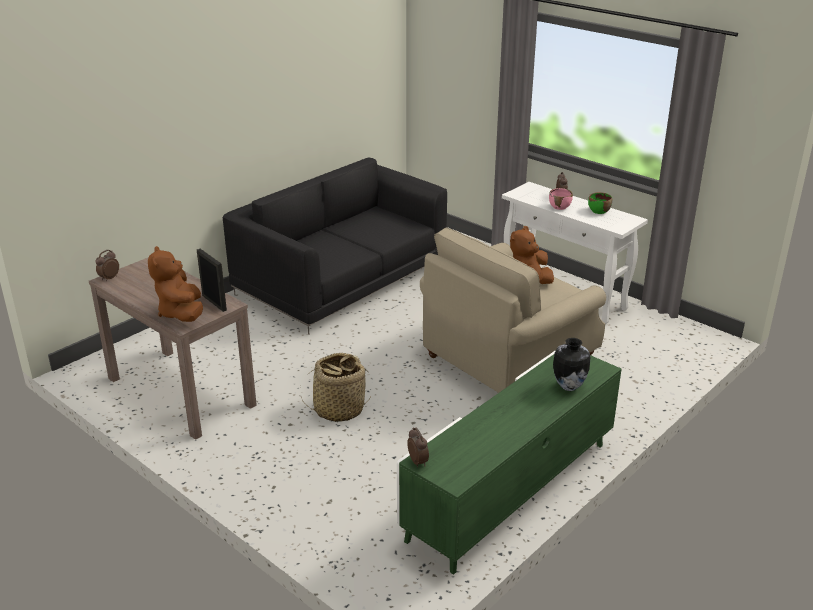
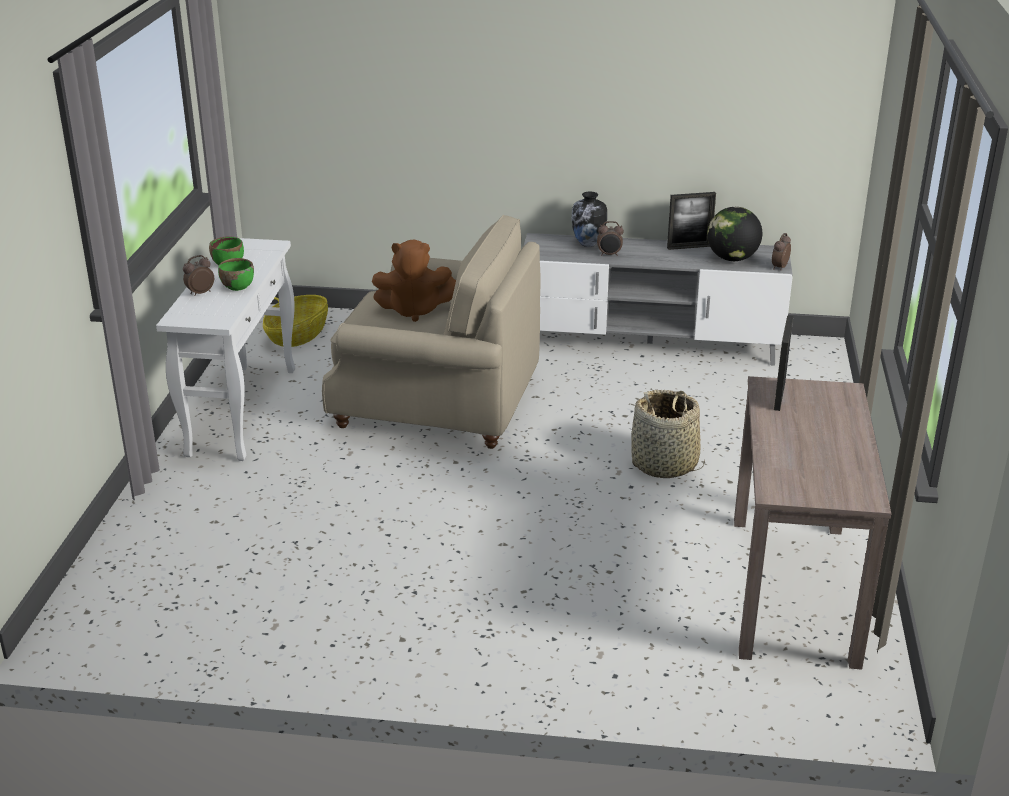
camera: 125 degrees left, 0 degrees up
(109, 278) = (860, 499): alarm clock -> alarm clock (609, 254)
(181, 313) = (830, 403): brown plush toy -> none
(341, 279) = (362, 604): black sofa -> none
(463, 445) = (732, 259): none -> globe
(510, 491) = (649, 343): green tv stand -> grey tv stand
(512, 435) = (689, 247): none -> picture frame
(559, 207) = (237, 286): pink bowl -> green bowl
(662, 339) = (297, 335): none -> basket

